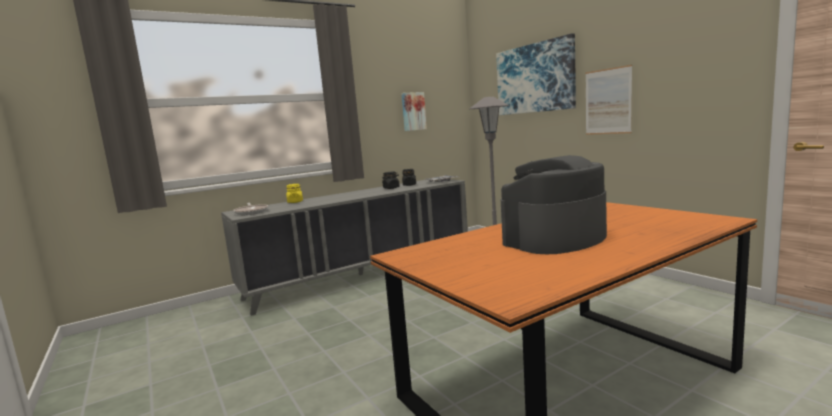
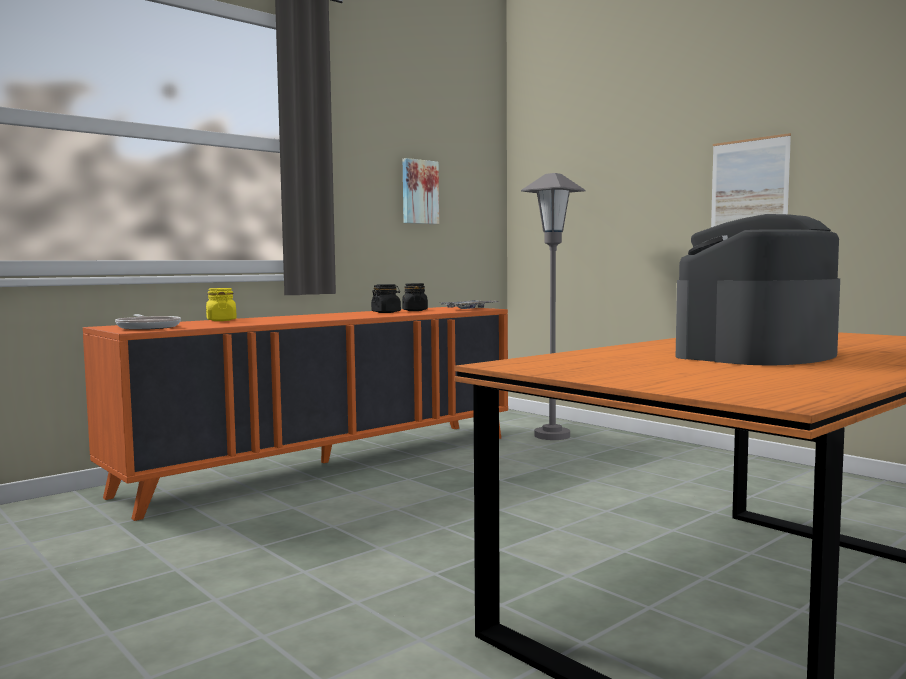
camera: 10 degrees left, 5 degrees down
(362, 275) = (328, 464): grey cabinet -> orange cabinet
(534, 78) = (624, 152): picture -> none

